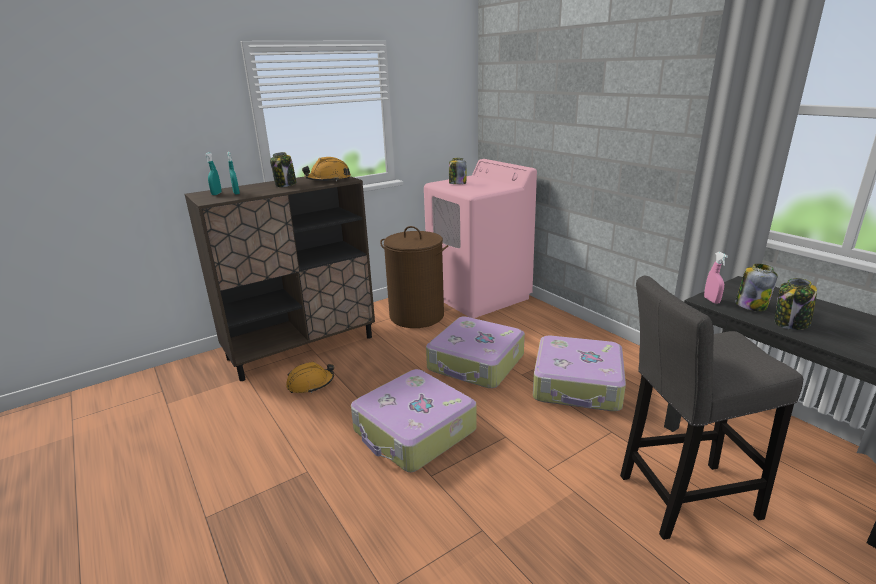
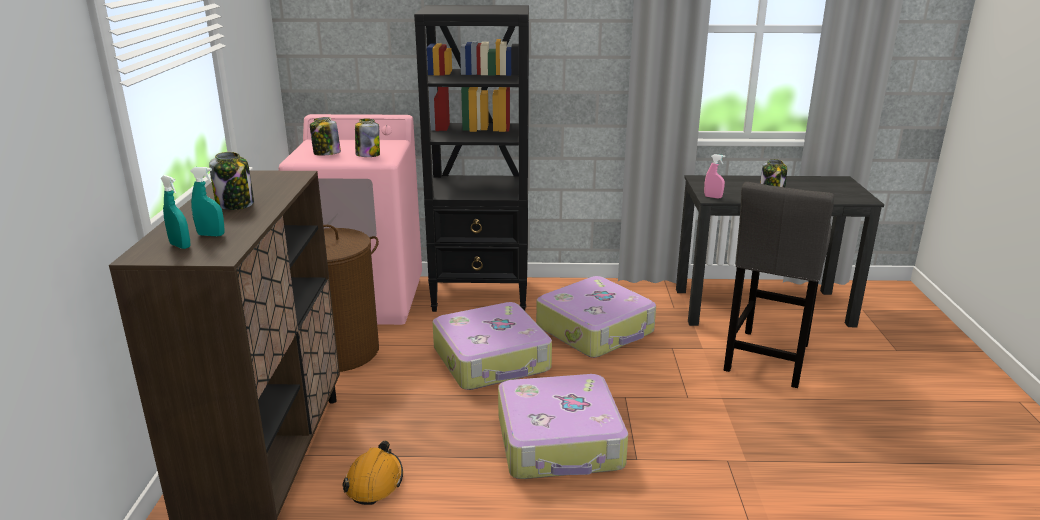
camera: 55 degrees left, 0 degrees up
(328, 180) = (271, 182): orange hard hat -> none
(546, 325) = (482, 296): none -> black bookcase
(751, 305) = (735, 192): jar -> jar (368, 155)

